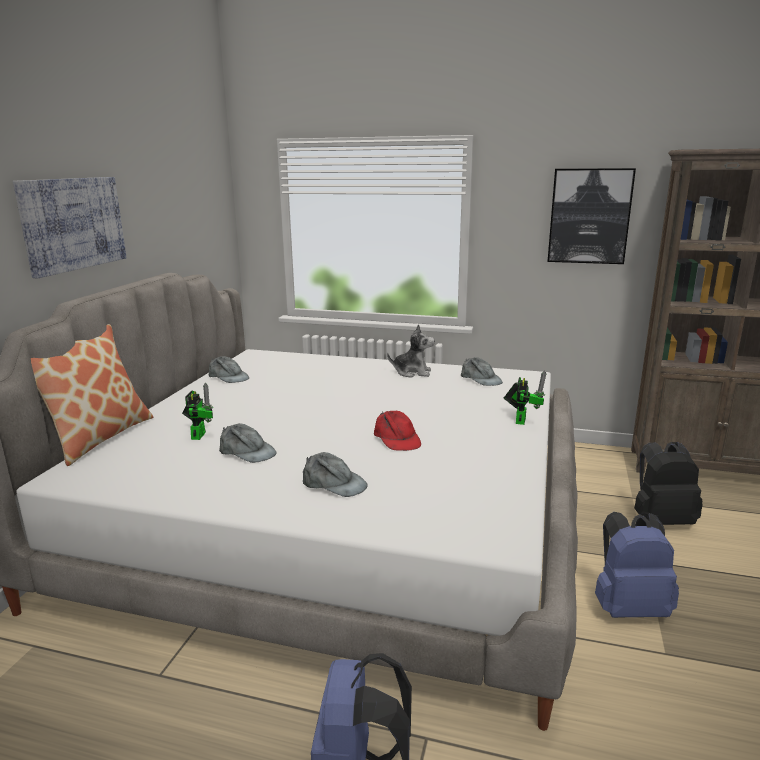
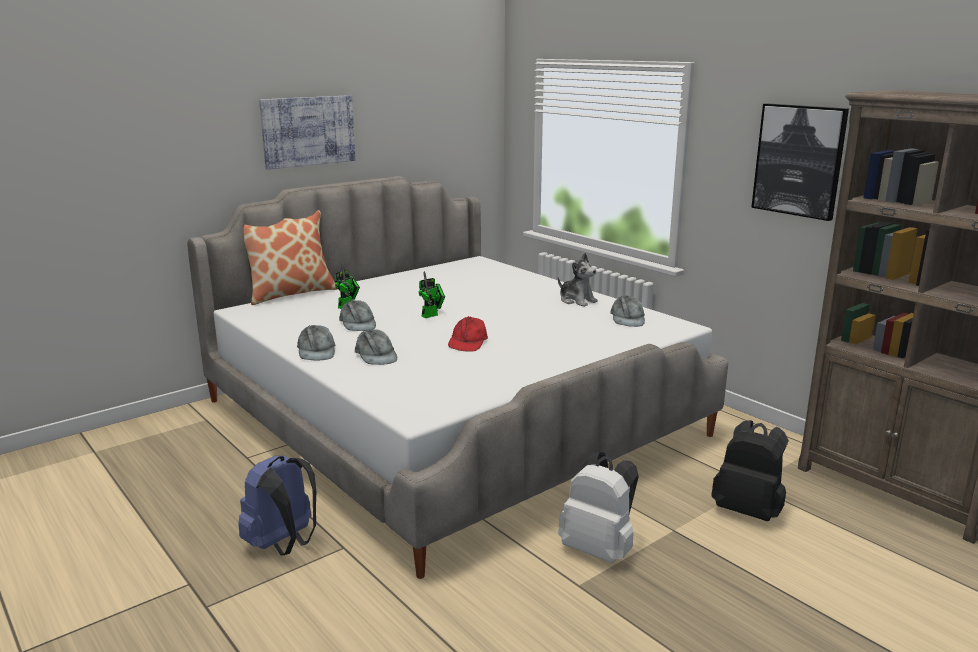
camera: 35 degrees right, 0 degrees up
(228, 377) = (428, 273): grey cap -> grey cap (316, 351)
(521, 419) = (593, 355): toy robot -> toy robot (432, 315)
(628, 607) = (599, 549): blue backpack -> white backpack

